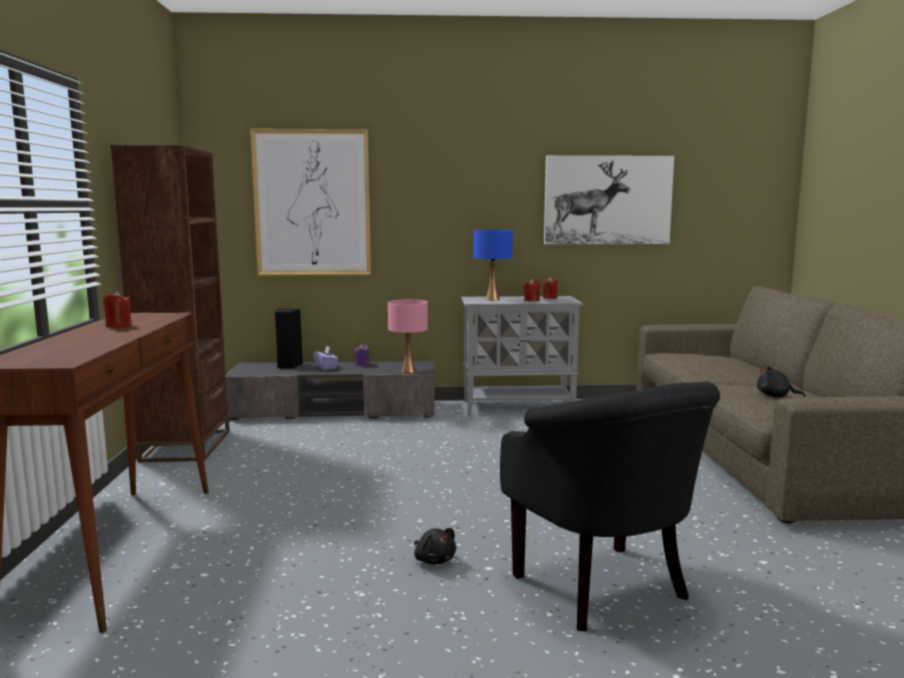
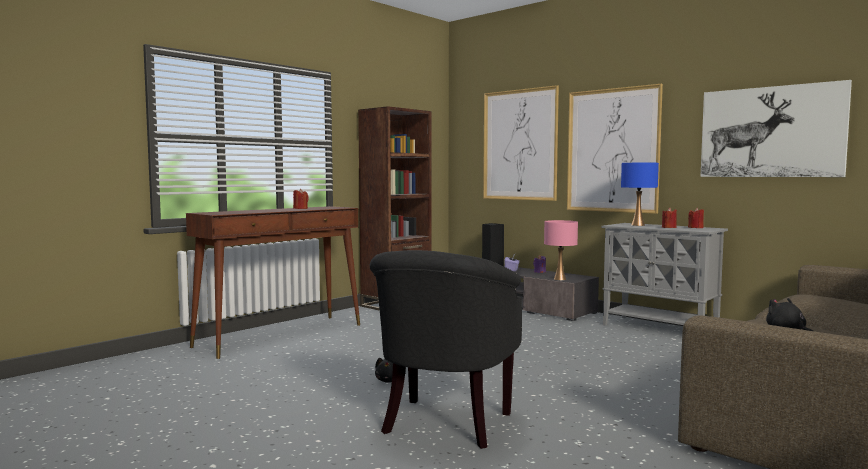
camera: 45 degrees right, 5 degrees down
(443, 214) = (612, 150): none -> picture

